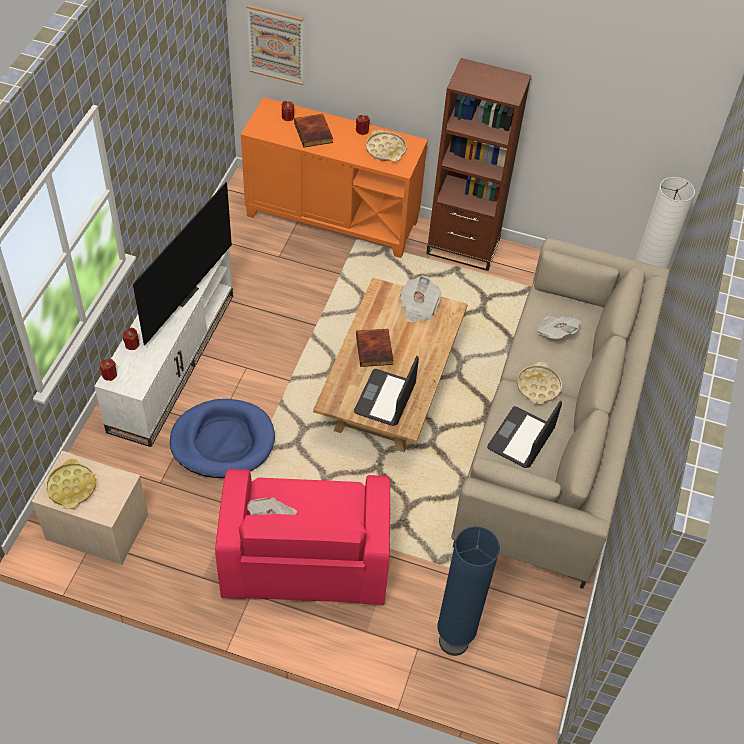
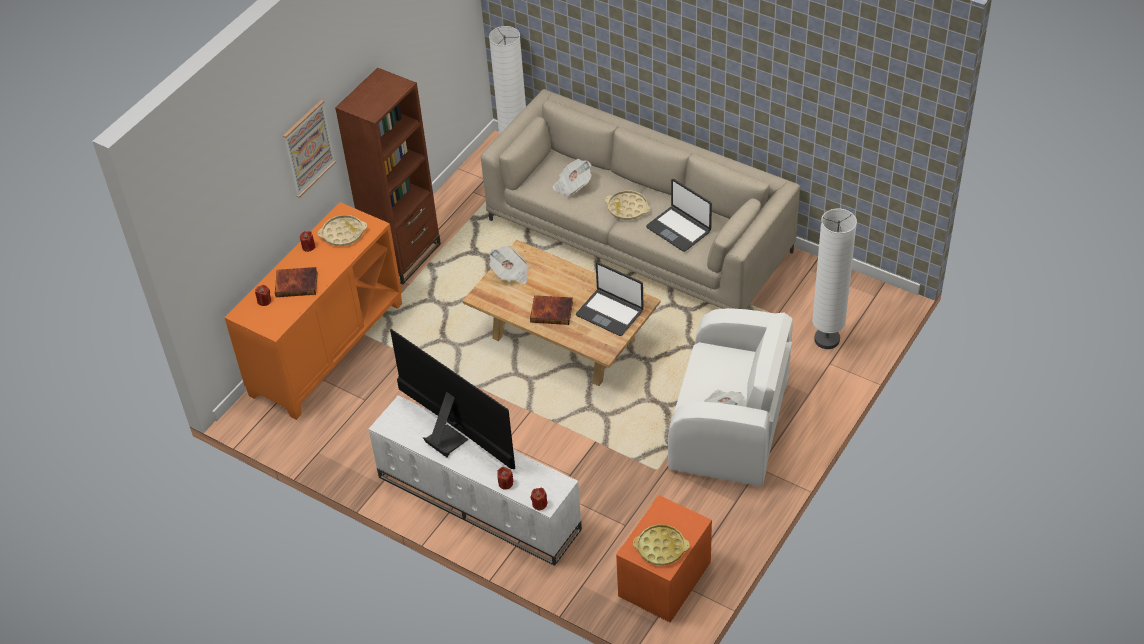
camera: 70 degrees left, 5 degrees down
(97, 526) = (664, 579): beige nightstand -> orange nightstand
(223, 441) = (589, 471): blue dog bed -> none
(276, 44) = (214, 257): picture -> picture (308, 148)
(304, 559) = (731, 426): pink armchair -> white armchair
(453, 641) = (827, 339): blue floor lamp -> white floor lamp

